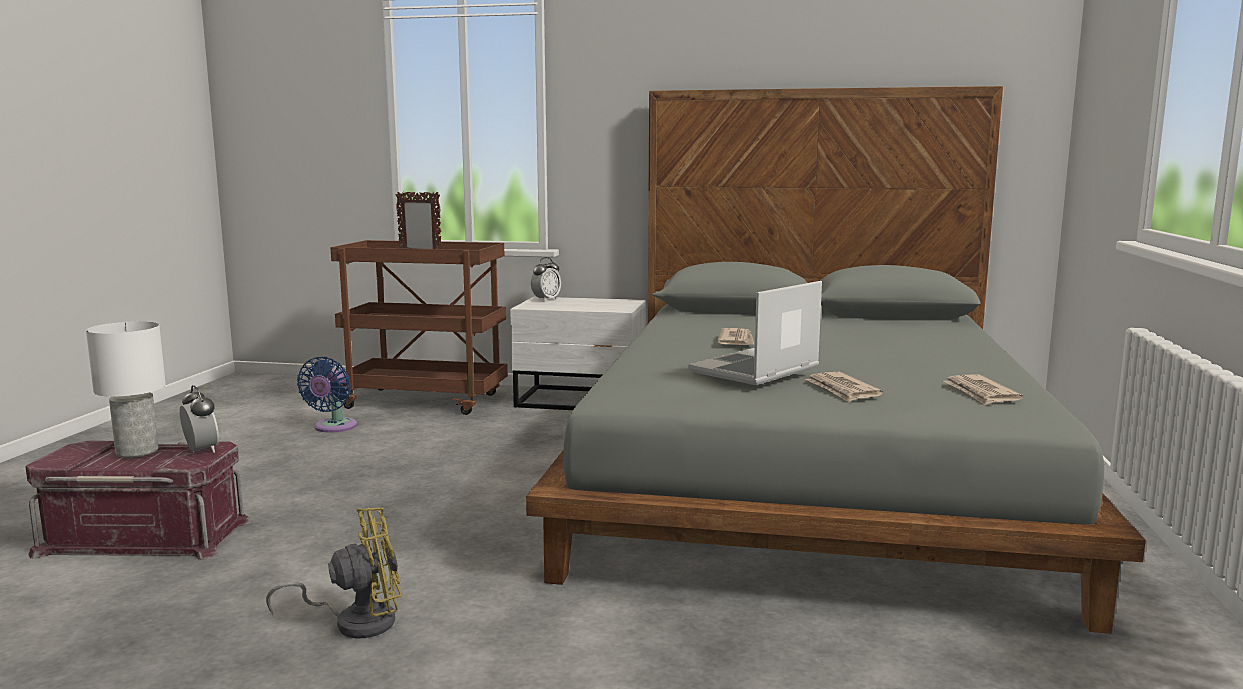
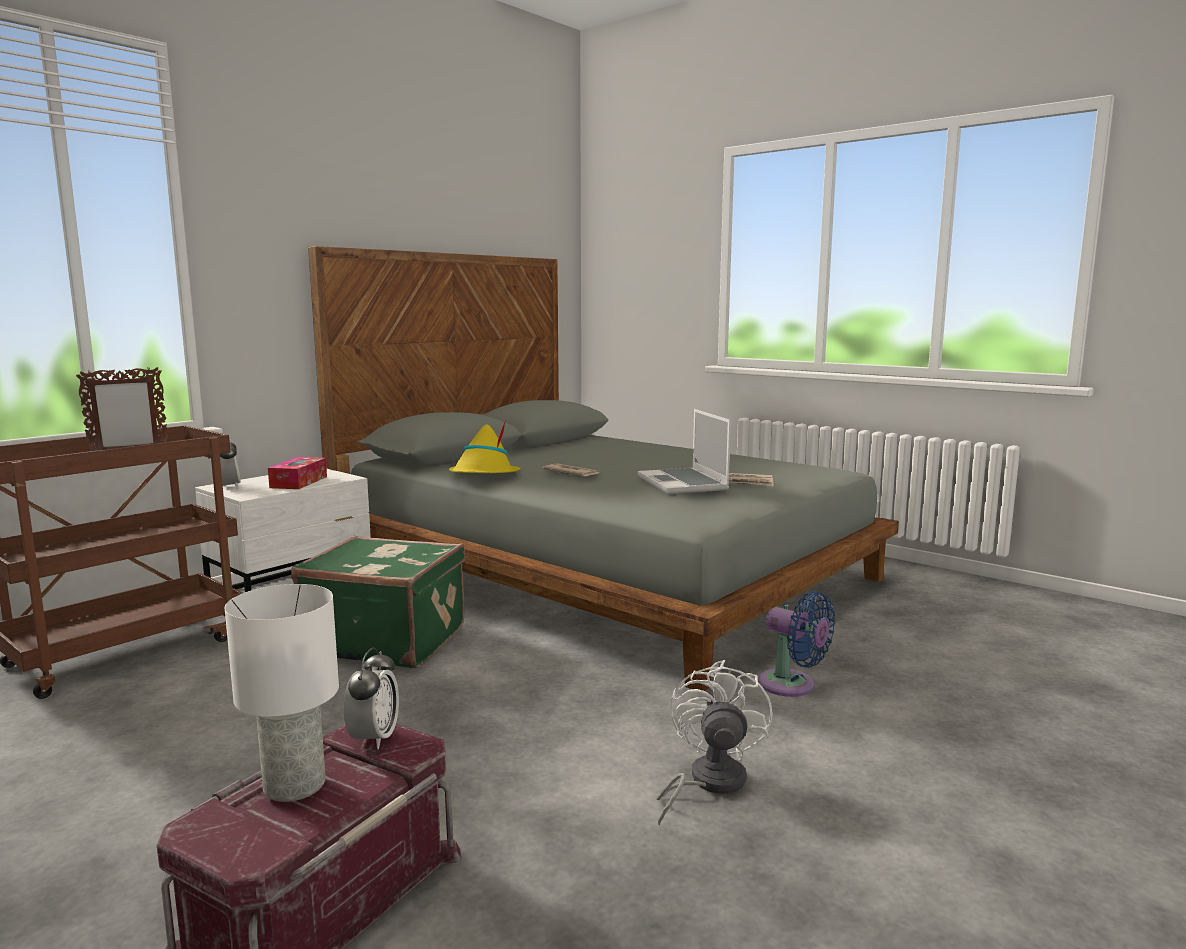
camera: 60 degrees left, 0 degrees up
(201, 451) = (374, 738): alarm clock -> alarm clock turned 105 degrees clockwise
(333, 427) = (108, 718): blue fan -> blue fan (792, 686)
(356, 621) = (708, 783): yellow fan -> white fan
(521, 450) = (386, 640): none -> green suitcase
(585, 306) = (299, 482): none -> tissue box
(675, 327) = (484, 476): none -> yellow hat
(980, 393) = (781, 467): newspaper -> none

